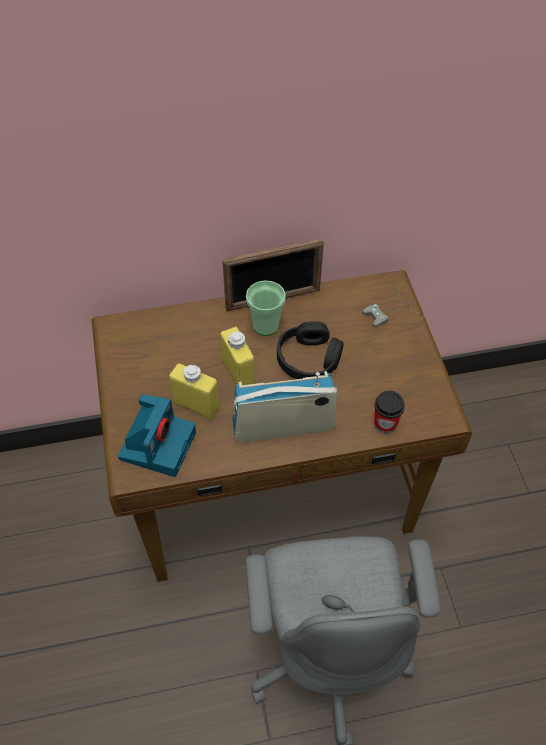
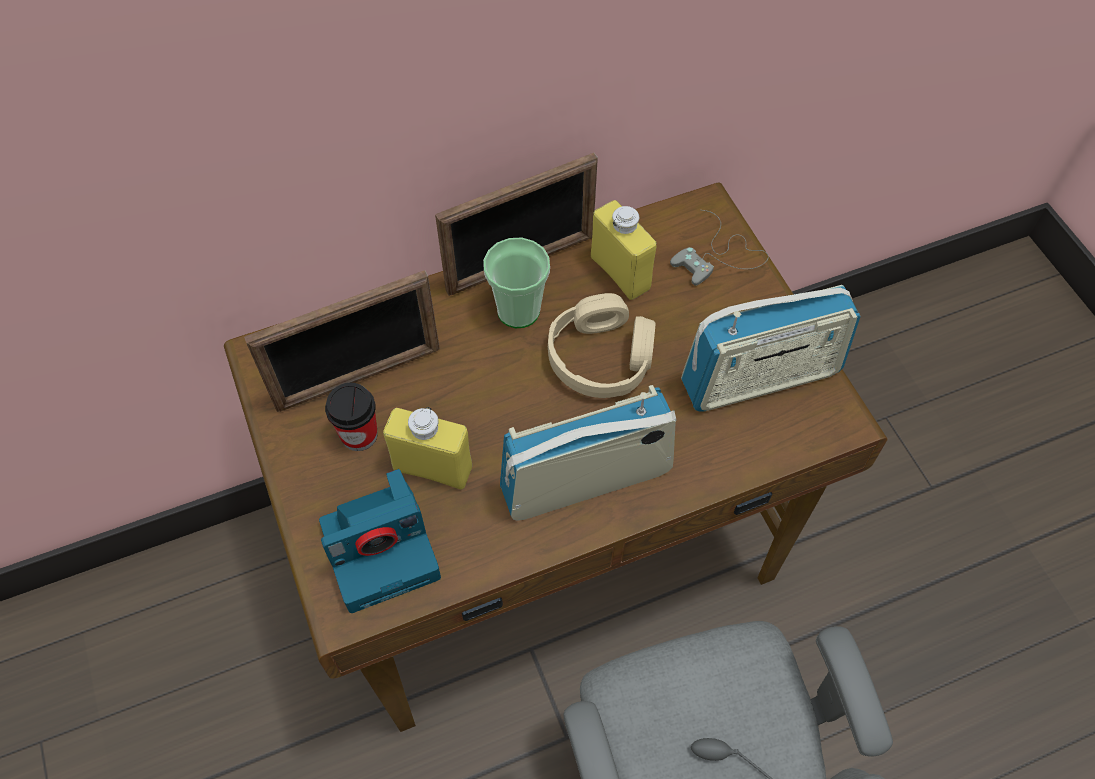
camera: 10 degrees left, 5 degrees up
(158, 444) = (382, 548): camera -> camera turned 60 degrees clockwise
(164, 349) = (359, 378): none -> picture frame
(238, 372) = (490, 399): yellow bottle -> yellow bottle (620, 273)
(309, 359) = (601, 357): black headphones -> beige headphones
(385, 424) = (748, 448): cup -> cup (359, 435)
(402, 386) = (760, 378): none -> radio

